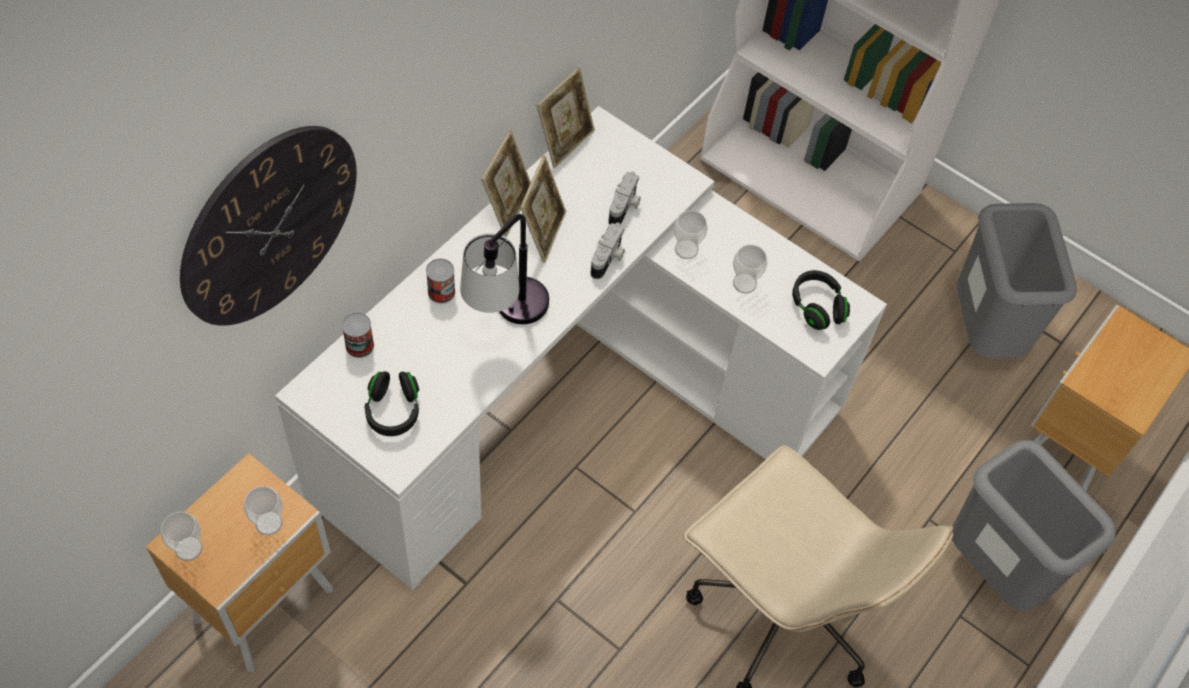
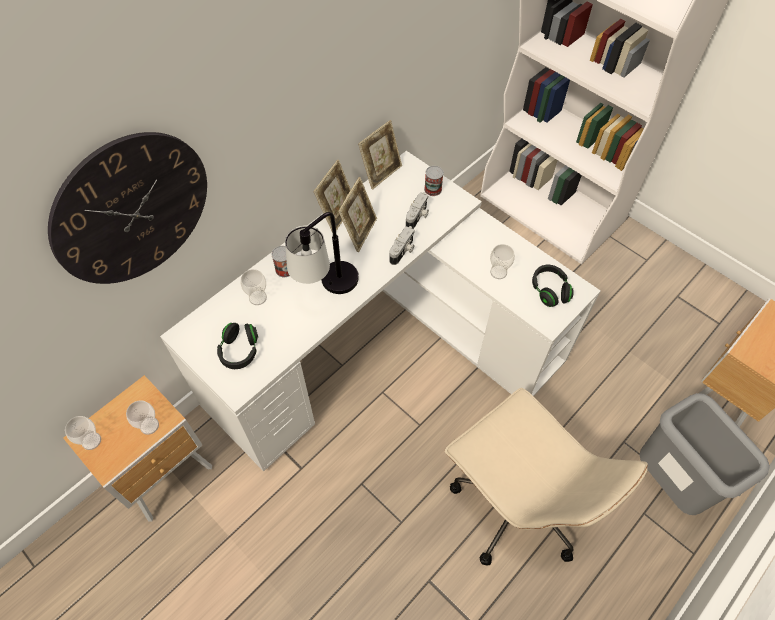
camera: 10 degrees right, 0 degrees up
(359, 345) = (223, 304): can -> can (433, 189)
(686, 249) = (459, 247): cup -> cup (258, 298)
(984, 334) = (665, 316): grey trash can -> none

